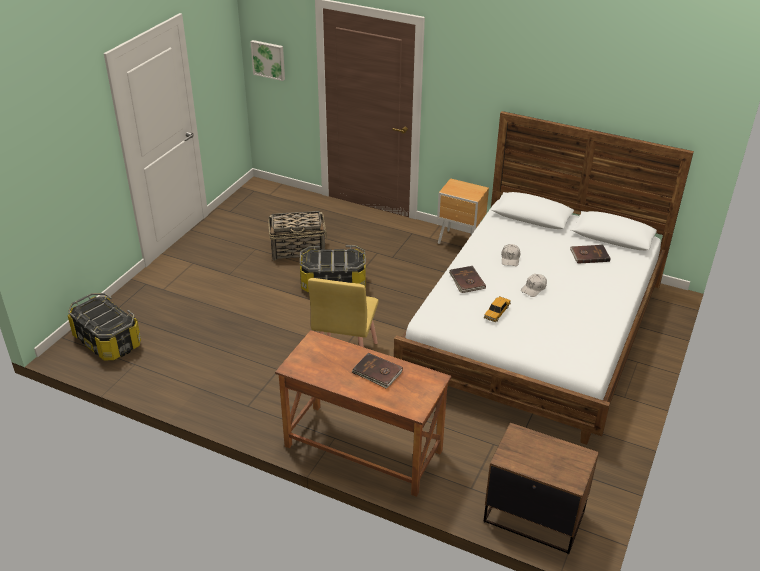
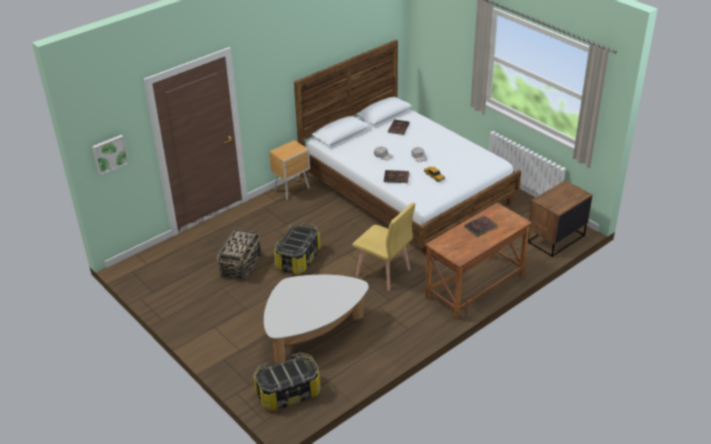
camera: 65 degrees left, 0 degrees up
(211, 331) = (313, 332): none -> white coffee table

